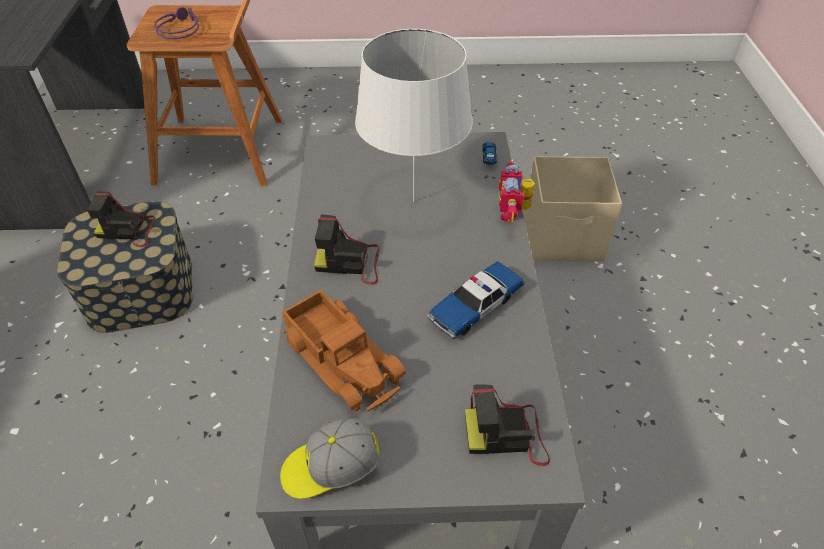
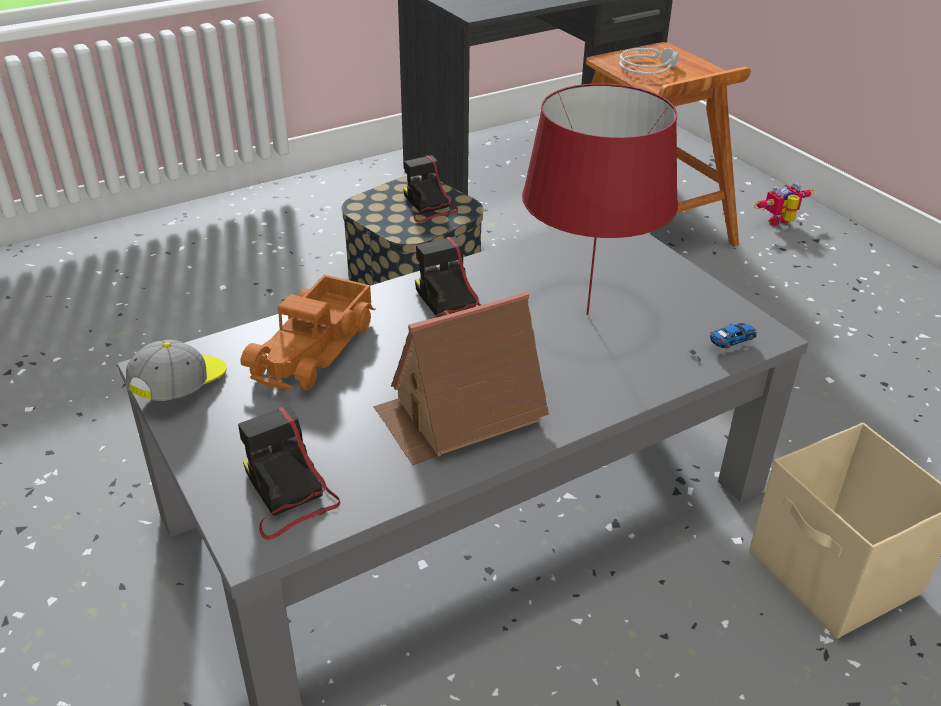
camera: 60 degrees right, 10 degrees down
(178, 29) = (648, 67): purple headphones -> grey headphones
(330, 468) = (181, 387): cap -> cap turned 75 degrees clockwise
(413, 201) = (587, 313): white table lamp -> red table lamp
(475, 306) = (460, 413): toy car -> toy house
(513, 213) = (649, 396): toy robot -> toy robot (781, 223)

